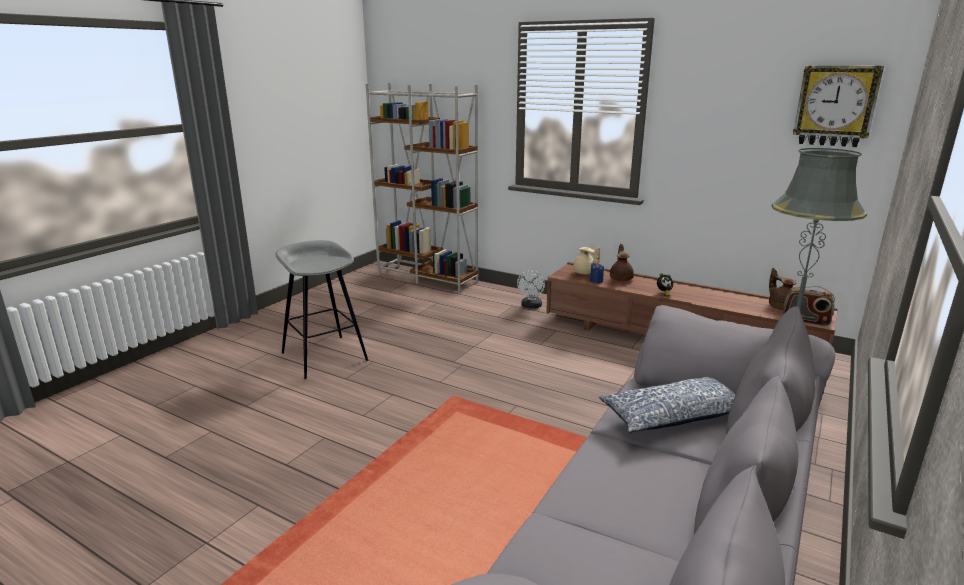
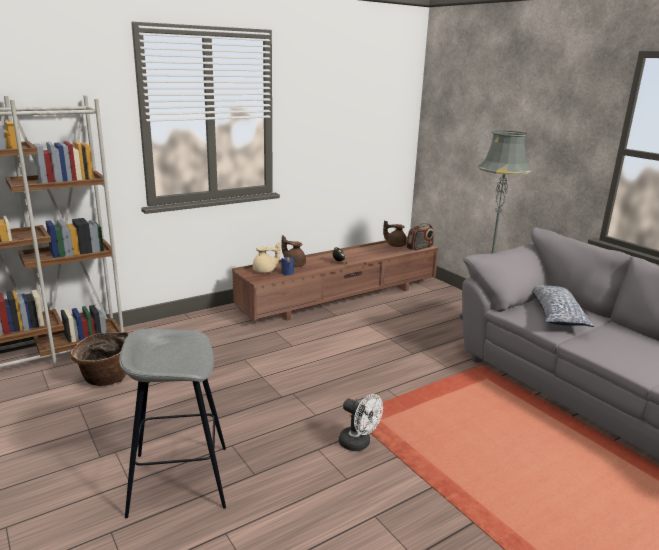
camera: 65 degrees left, 0 degrees up
(414, 301) = (105, 379): none -> basket
(531, 306) = (212, 325): white fan -> white fan (359, 444)
(835, 106) = (388, 101): wall clock -> none

